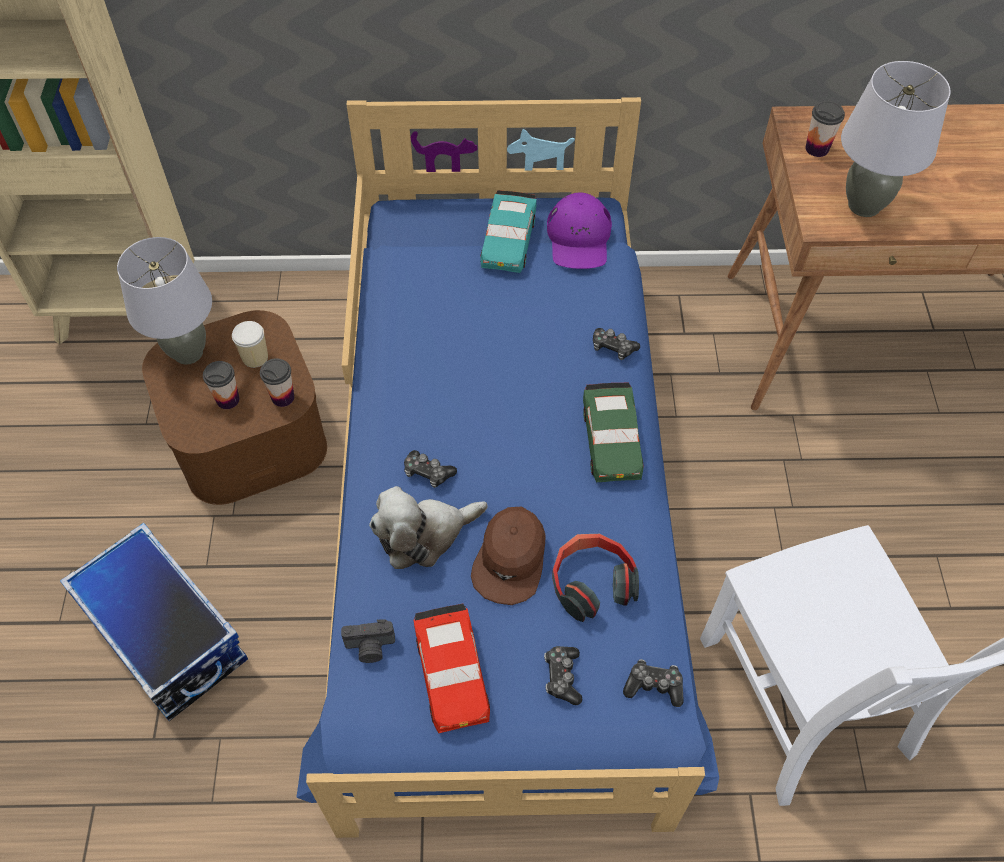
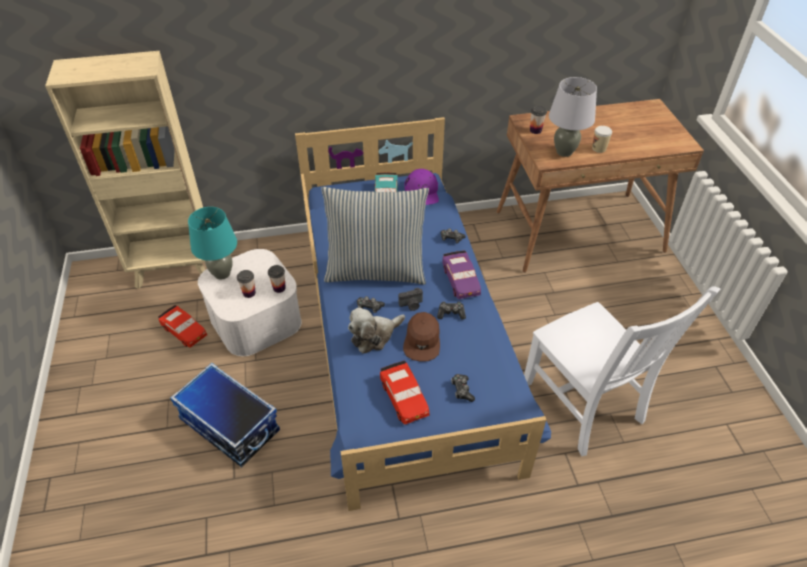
camera: 10 degrees left, 10 degrees down
(122, 438) = (184, 330): none -> red toy car
(188, 353) = (222, 273): grey table lamp -> turquoise table lamp
(248, 433) = (255, 319): brown storage box -> white storage box
(255, 357) = (259, 271): cup -> cup (599, 148)
(370, 648) = (358, 392): camera -> camera (411, 305)
(456, 397) = (376, 271): none -> pillow
(591, 582) = (466, 345): headphones -> none
(611, 440) = (461, 280): green toy car -> purple toy car
(654, 686) = (509, 387): game controller -> game controller (451, 313)

